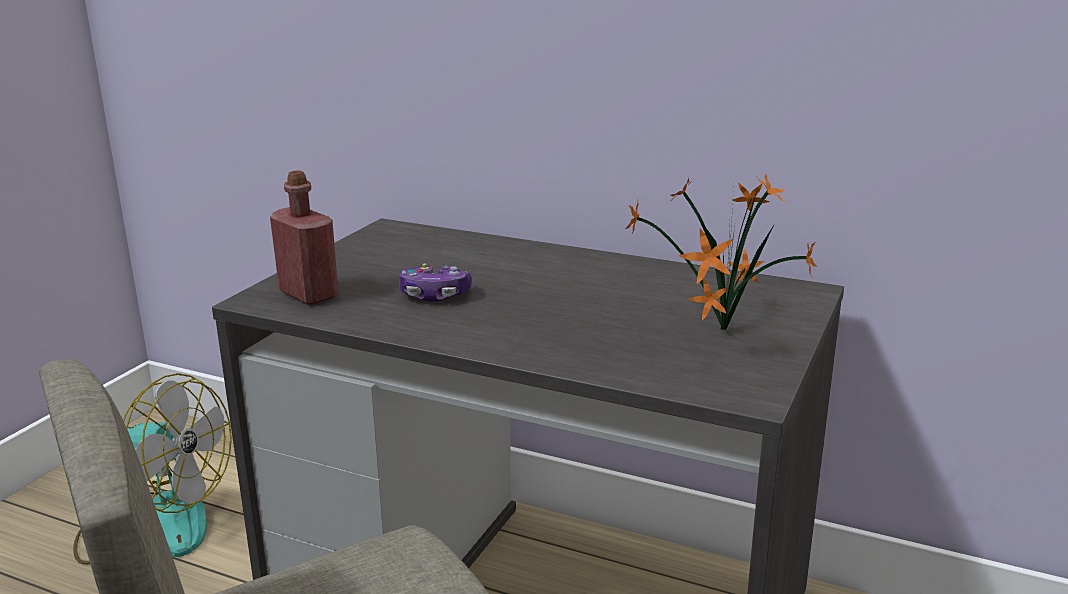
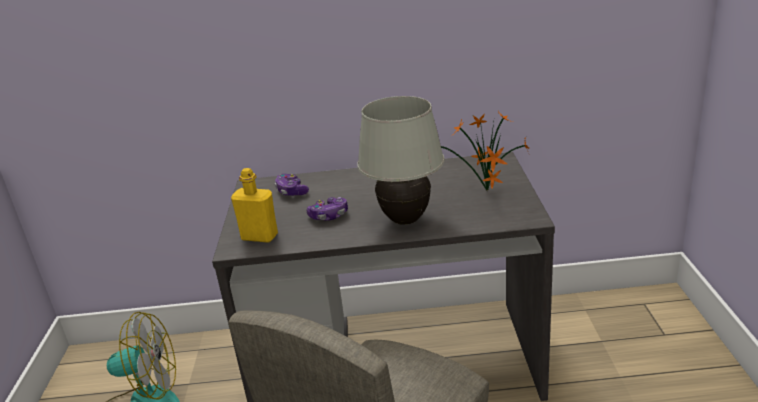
camera: 25 degrees left, 5 degrees up
(308, 294) = (259, 237): red bottle -> yellow bottle
(428, 250) = (291, 191): none -> game controller
(535, 334) = (404, 220): none -> white table lamp

